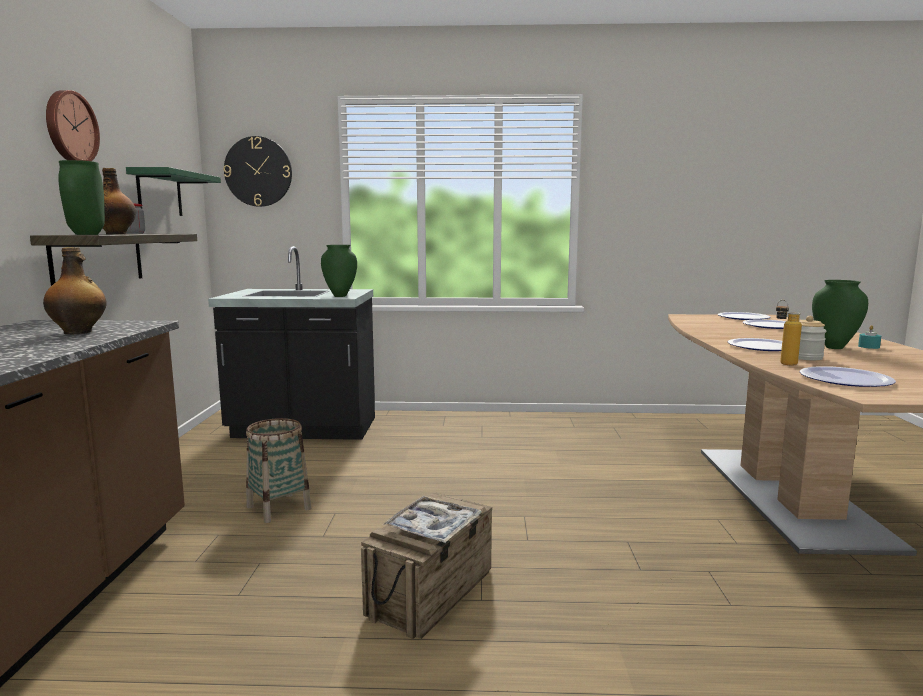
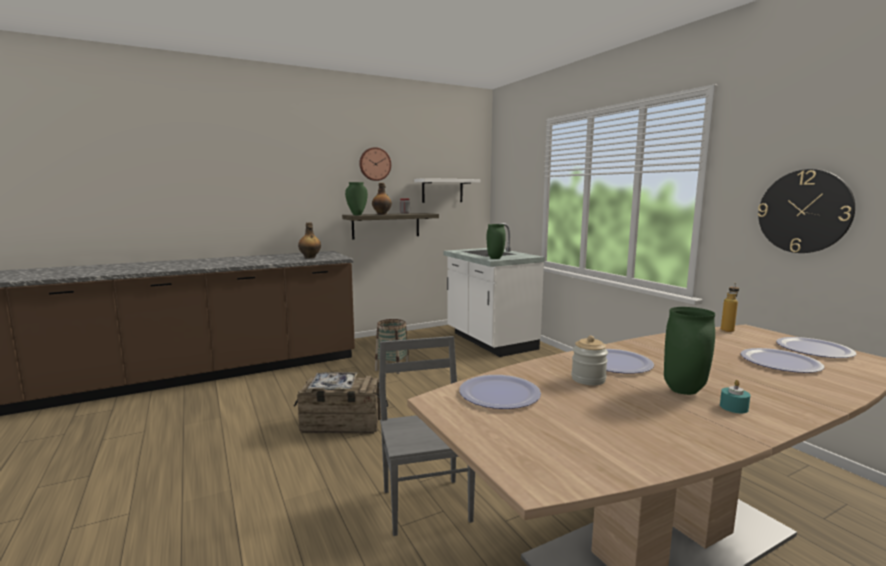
camera: 60 degrees right, 0 degrees up
(159, 193) = (442, 190): green shelf -> white shelf
(258, 171) = (510, 173): wall clock -> wall clock (804, 211)
(303, 430) = (489, 341): black counter -> white counter
(692, 577) = (427, 504): none -> grey chair
(783, 362) = (543, 372): bottle -> bottle (728, 329)

